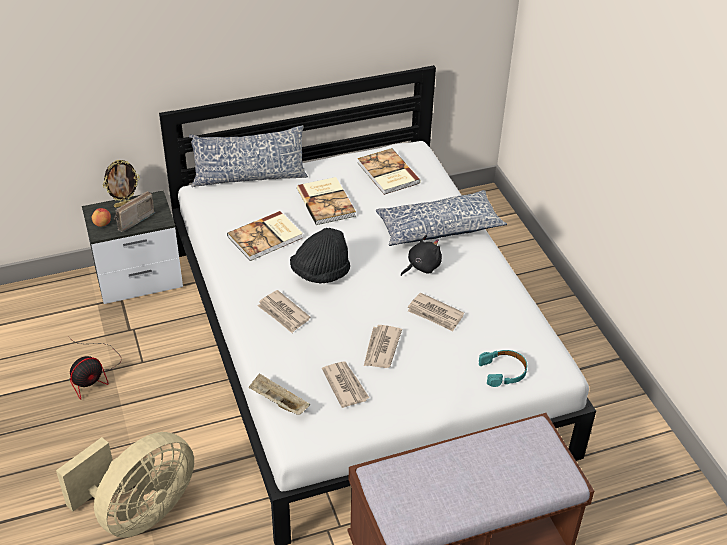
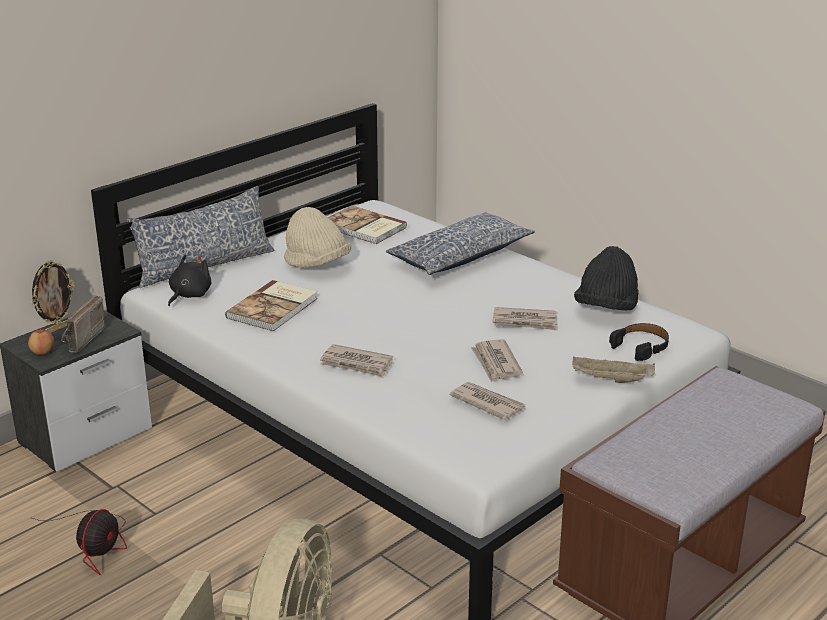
camera: 25 degrees left, 15 degrees down
(278, 402) = (426, 438): beige tray -> beige tray (610, 380)
(320, 273) = (367, 320): black hat -> black hat (606, 309)
(327, 202) = (317, 264): book -> beige hat
(421, 266) = (473, 289): black plush toy -> black plush toy (189, 295)
(503, 371) = (641, 347): turquoise headphones -> black headphones

